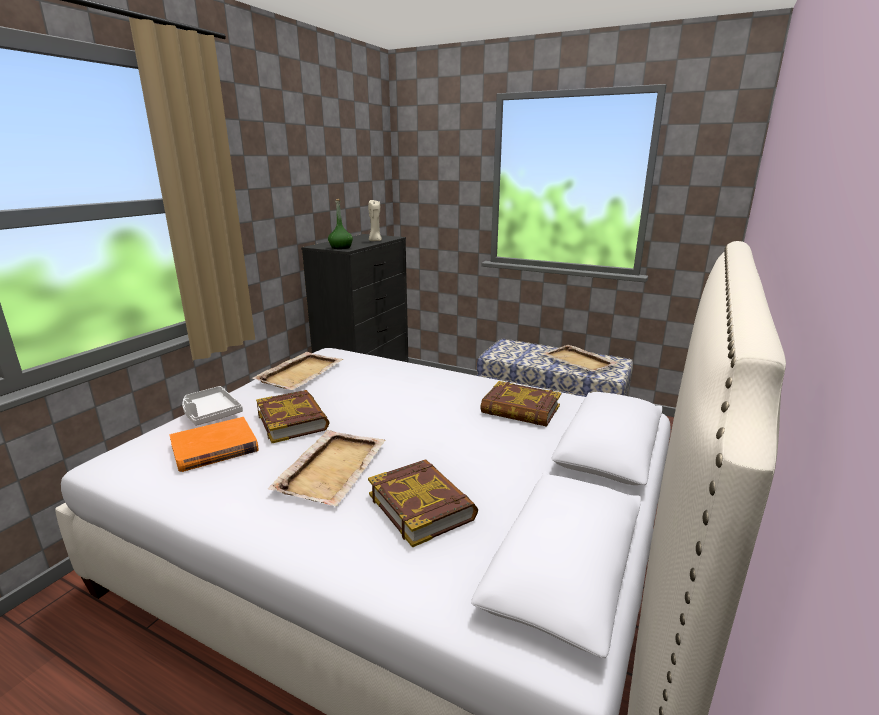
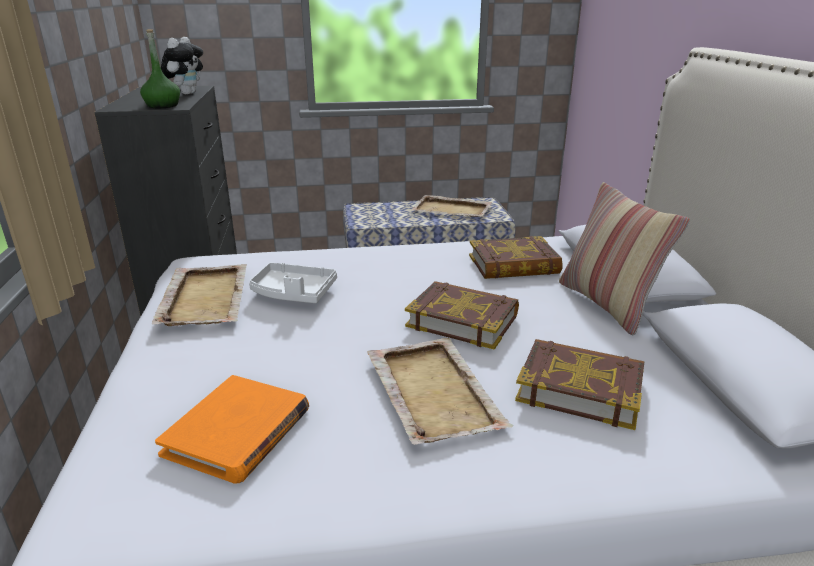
camera: 35 degrees left, 5 degrees up
(210, 413) = (151, 392): white tray -> white tray (293, 293)
(293, 421) = (292, 358): book -> book (462, 320)
(375, 241) = (187, 93): beige candle -> plush toy
(546, 461) = (607, 304): none -> pillow

